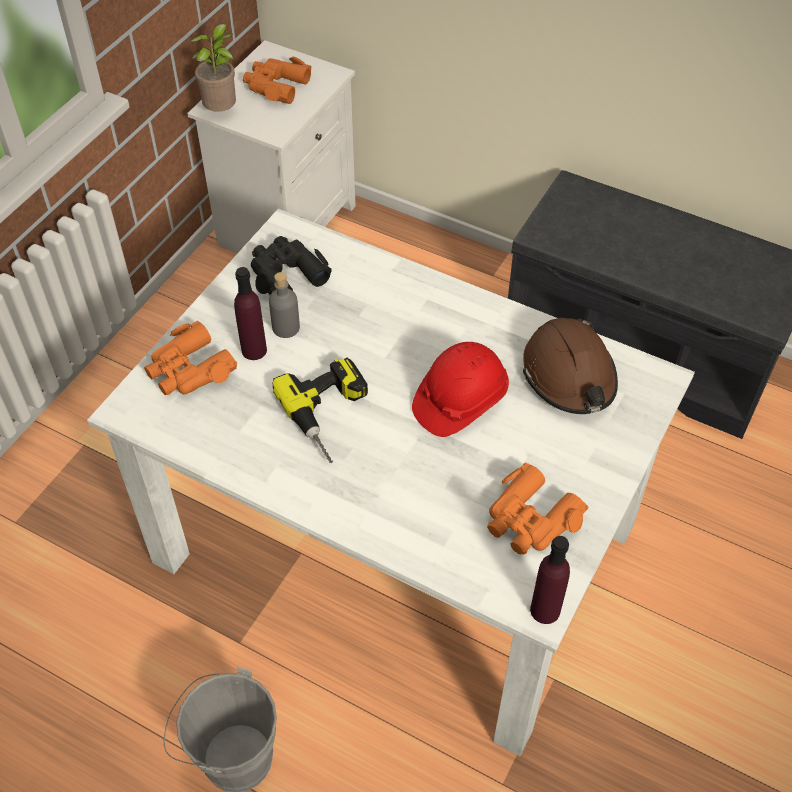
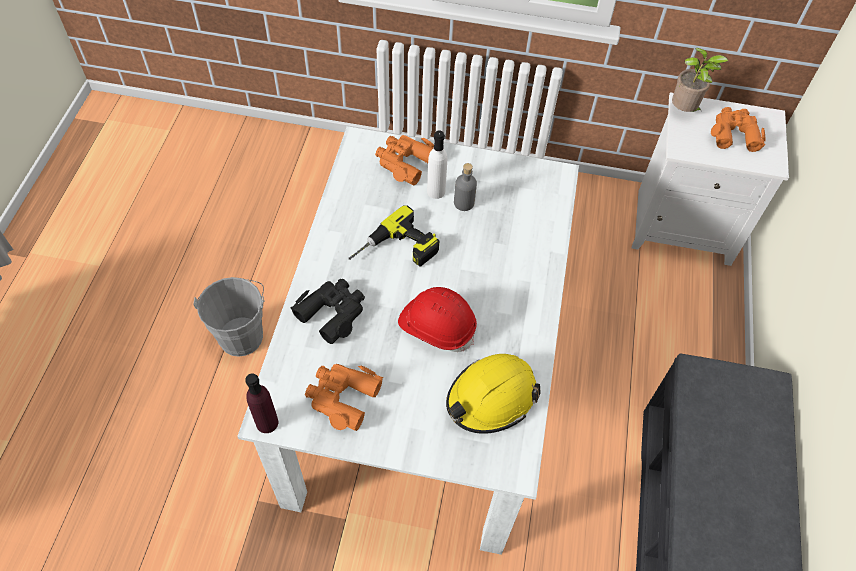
camera: 70 degrees right, 5 degrees up
(254, 350) = (436, 191): purple bottle -> white bottle
(286, 274) = (515, 188): black binoculars -> black binoculars (332, 312)
(569, 376) = (491, 398): brown hard hat -> yellow hard hat

